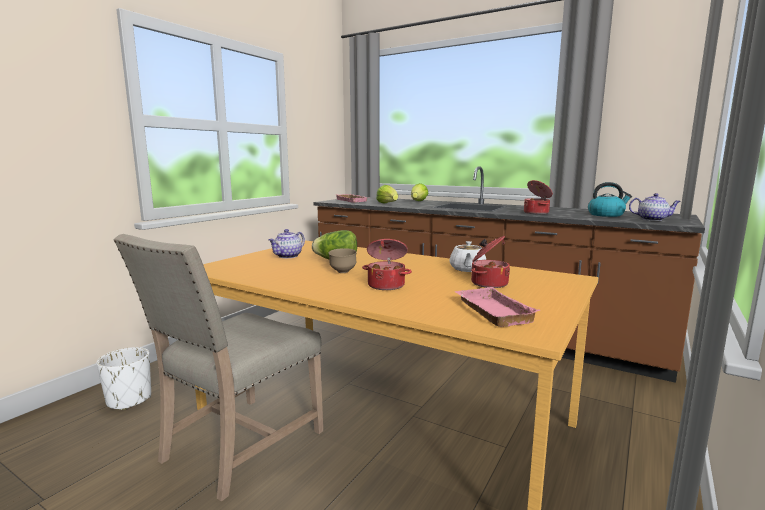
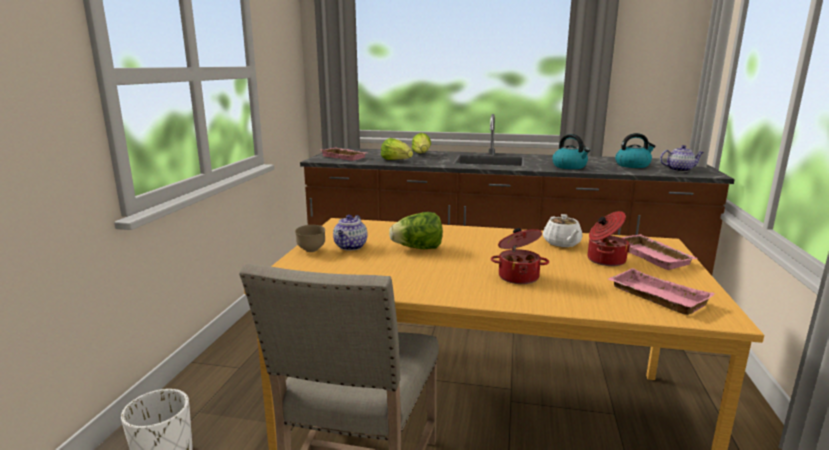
camera: 20 degrees left, 5 degrees up
(343, 272) = (448, 264): brown bowl -> brown bowl (311, 251)
(537, 213) = (570, 166): cooking pot -> kettle
(545, 286) = (655, 256): none -> pink tray

